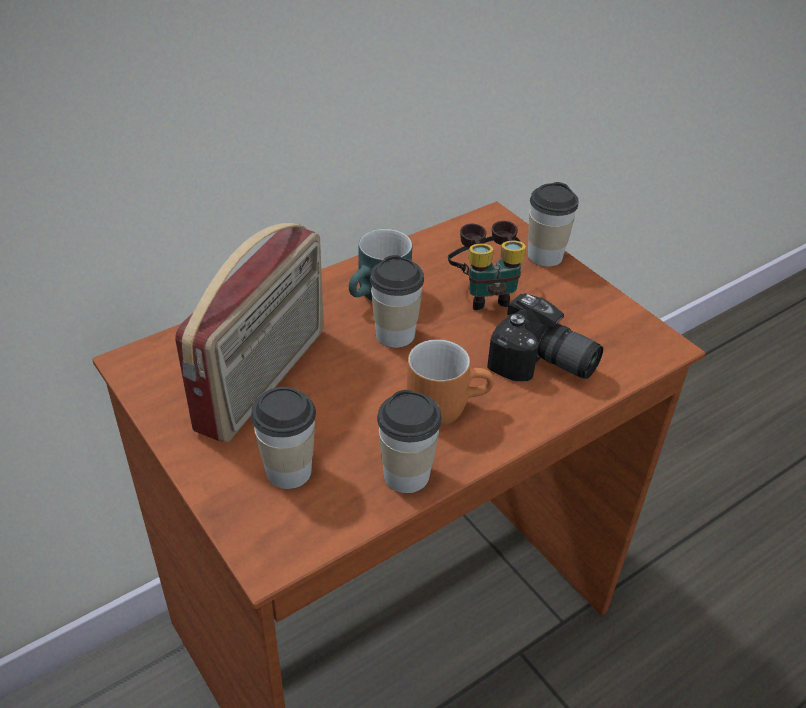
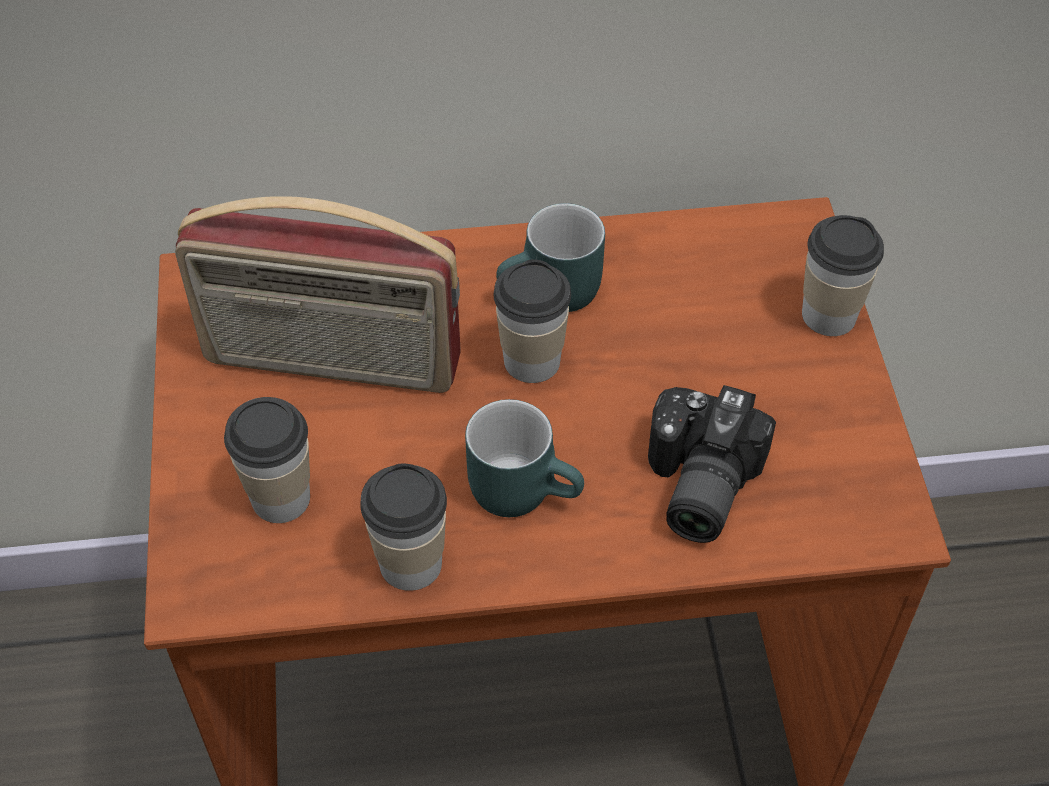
camera: 30 degrees right, 10 degrees up
(265, 380) = (331, 363): radio -> radio turned 45 degrees clockwise
(445, 404) = (525, 488): orange mug -> turquoise mug
(485, 293) = (697, 344): binoculars -> none
(542, 365) = (694, 484): camera -> camera turned 45 degrees clockwise

